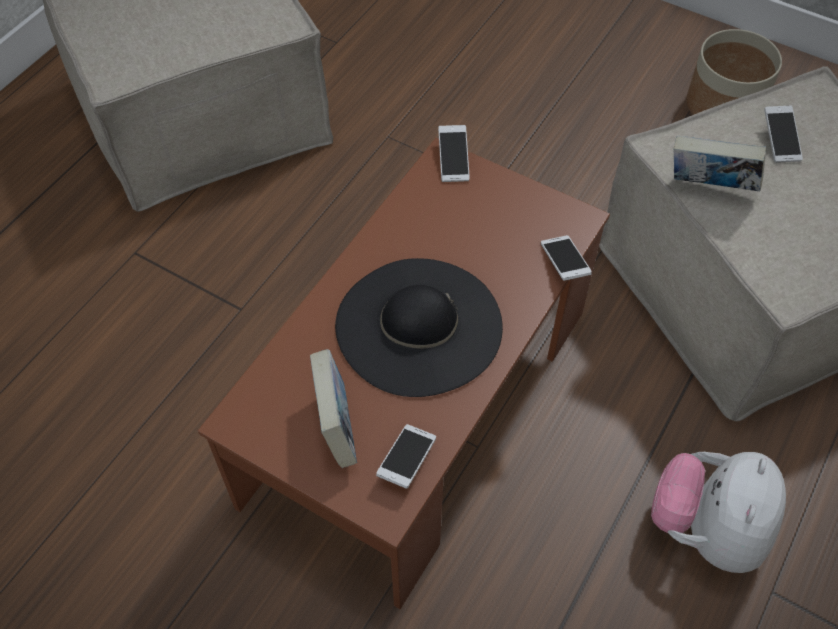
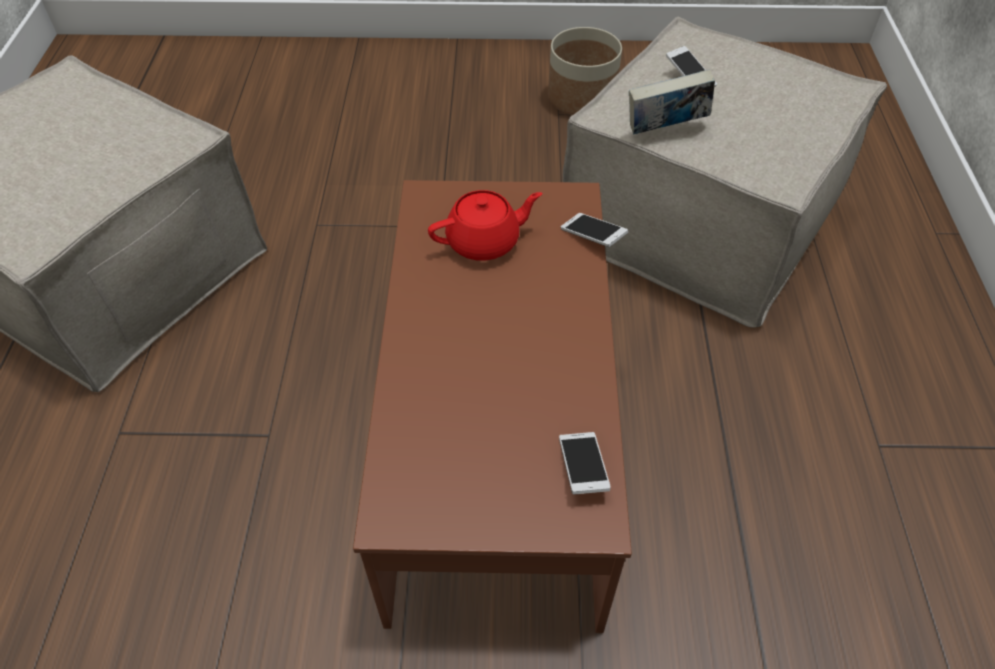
camera: 30 degrees left, 5 degrees down
(336, 426) = (494, 471): book -> none
(418, 326) = (505, 344): black hat -> none
(453, 160) = (433, 192): phone -> none
(465, 226) = (484, 242): none -> red teapot
(706, 529) = (798, 422): plush toy -> none

